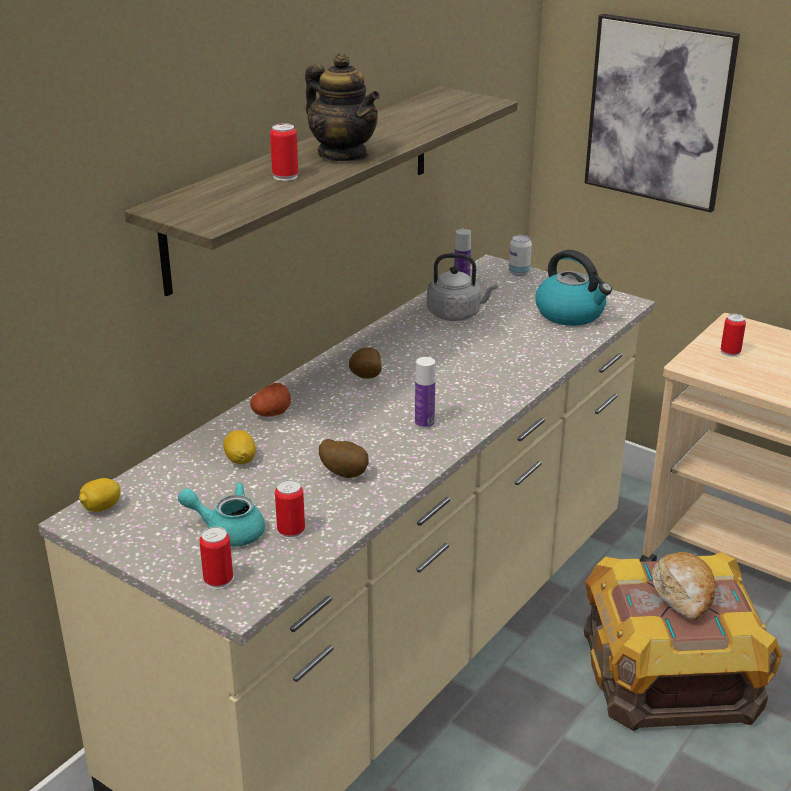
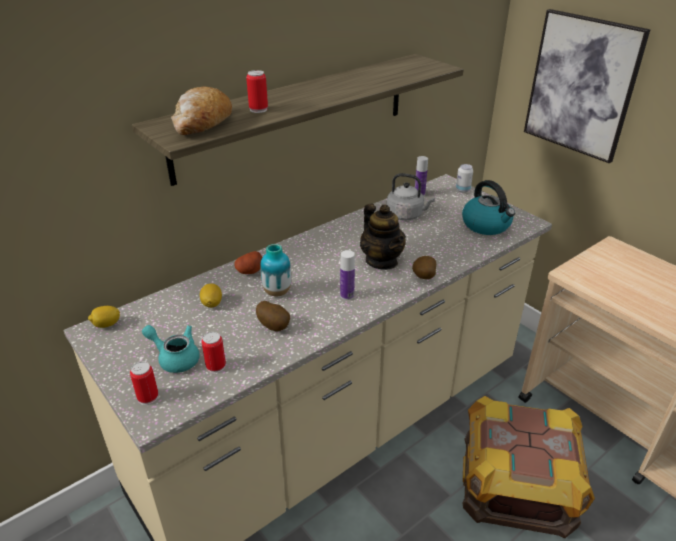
camera: 15 degrees right, 5 degrees up
(325, 433) = (277, 292): none -> vase
(343, 155) = (311, 97): teapot -> teapot (381, 261)
(365, 378) = (323, 254): potato -> potato (423, 278)
(683, 594) = (531, 437): bread -> bread (202, 123)
(730, 352) = (603, 268): can -> none

